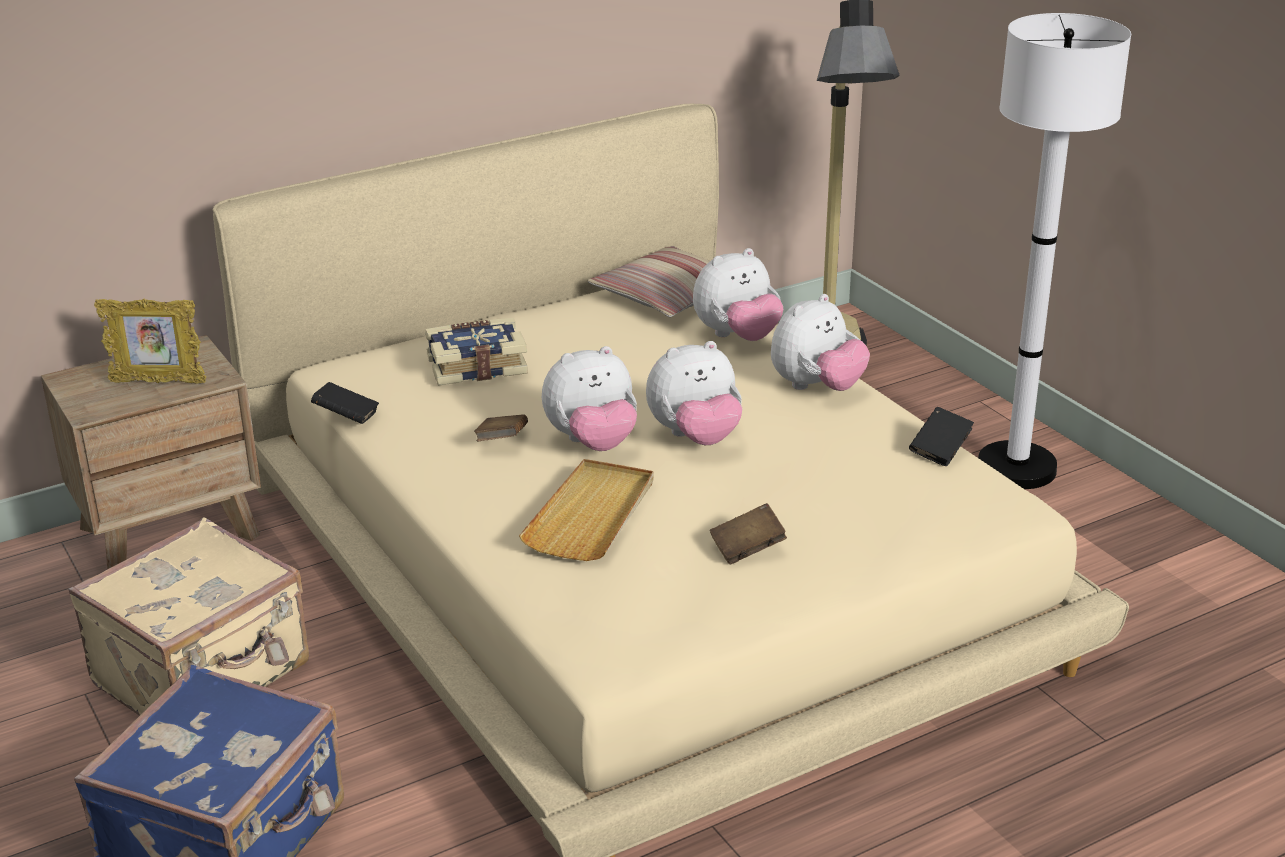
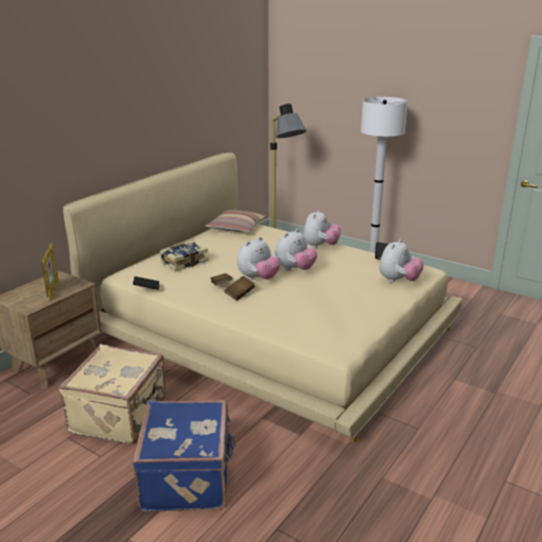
camera: 25 degrees left, 5 degrees down
(158, 382) = (53, 291): picture frame -> picture frame turned 75 degrees counterclockwise
(591, 515) = (285, 301): beige tray -> none
(737, 337) = (275, 236): plush toy -> plush toy (398, 281)
(747, 548) = (352, 300): brown book -> brown book (240, 294)

